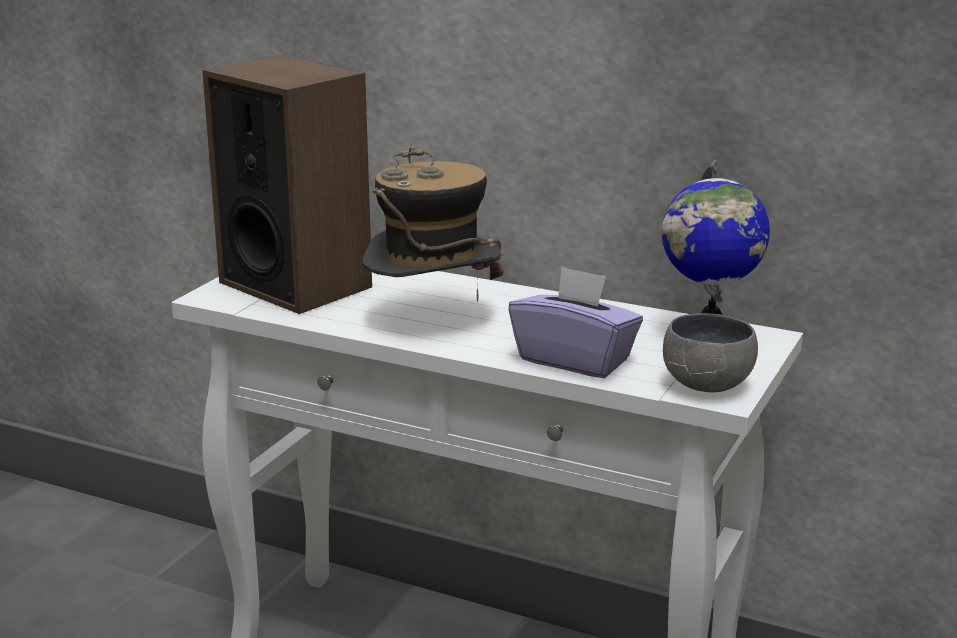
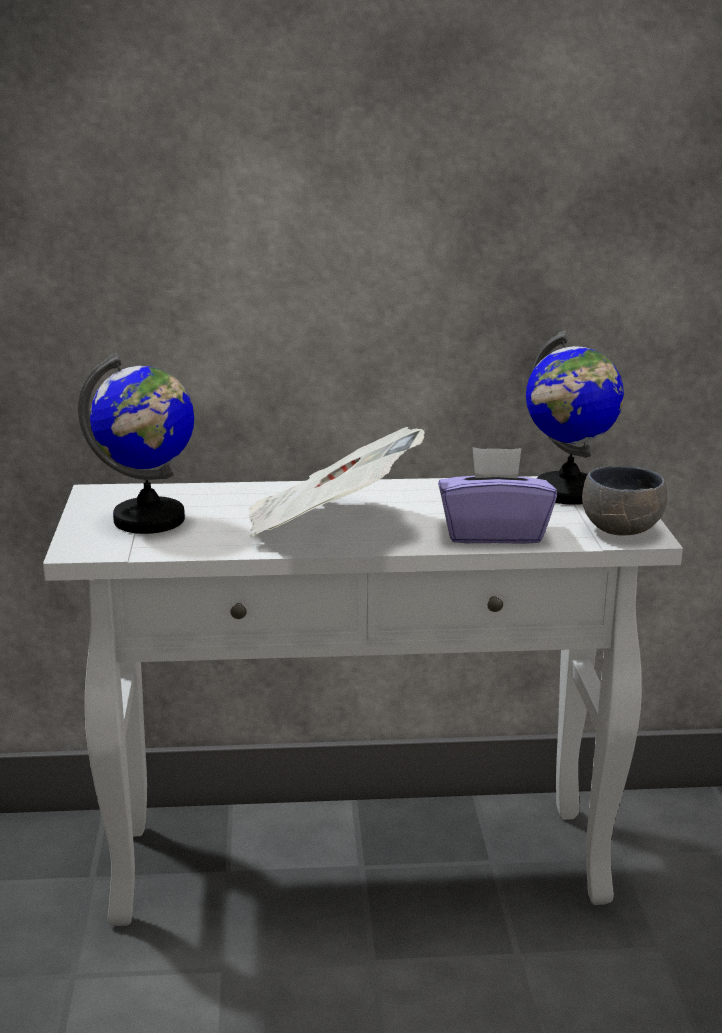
camera: 30 degrees left, 0 degrees up
(295, 284) = (149, 520): speaker -> globe
(433, 321) = (328, 527): hat -> newspaper

